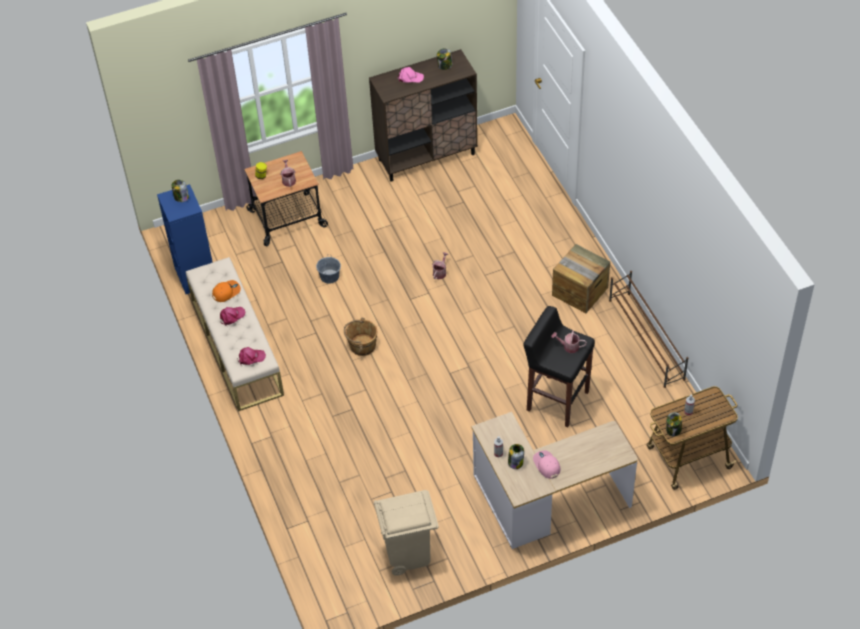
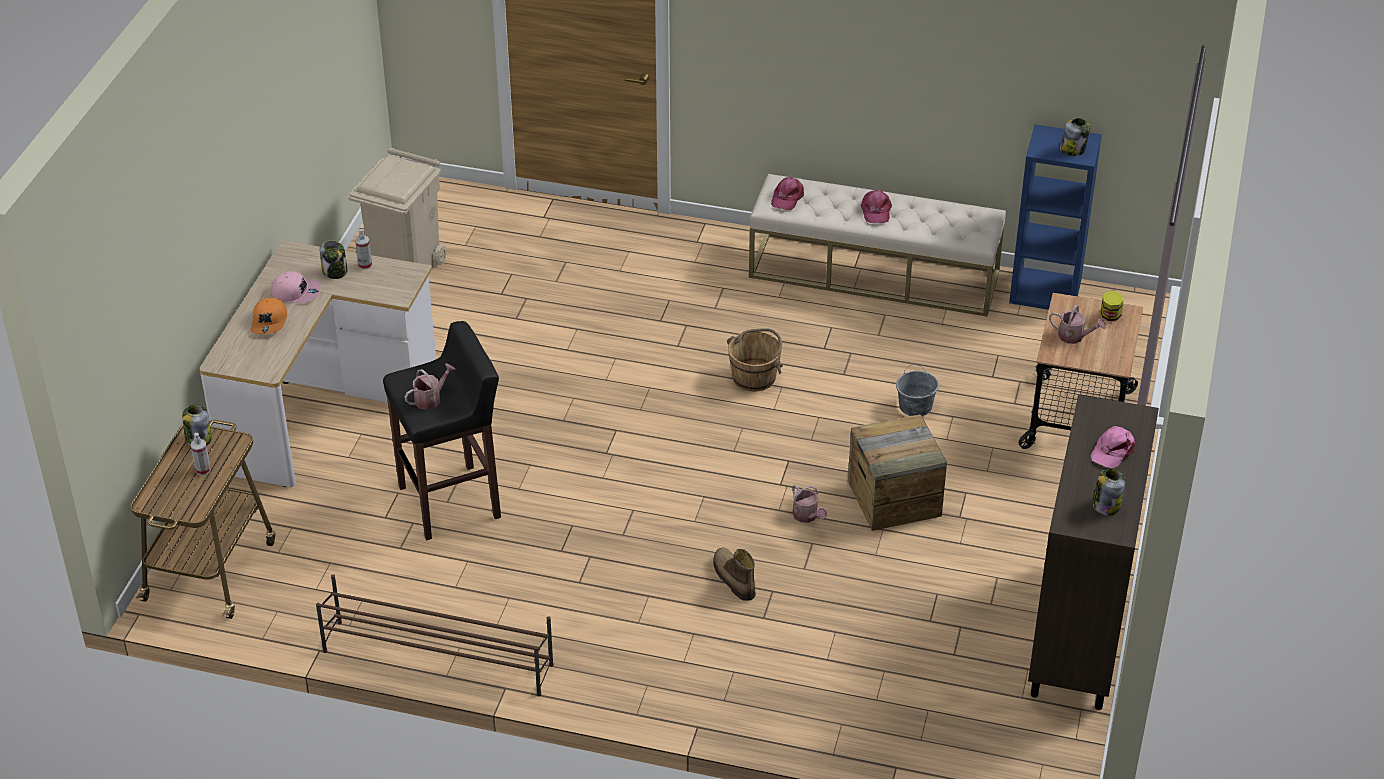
camera: 125 degrees right, 10 degrees down
(226, 292) = (925, 223): orange cap -> orange cap (270, 322)
(502, 274) = (733, 579): none -> boot
(580, 291) = (606, 642): crate -> crate (894, 498)

